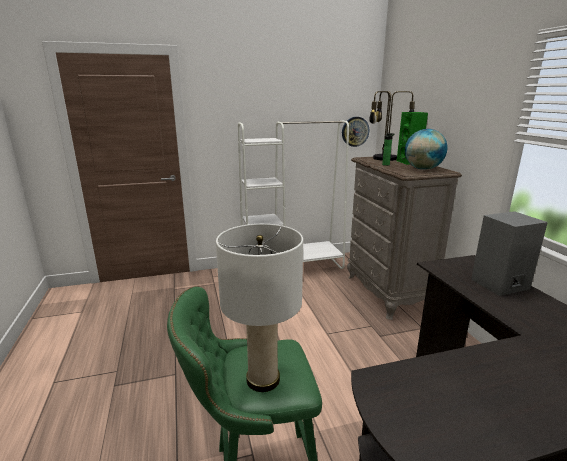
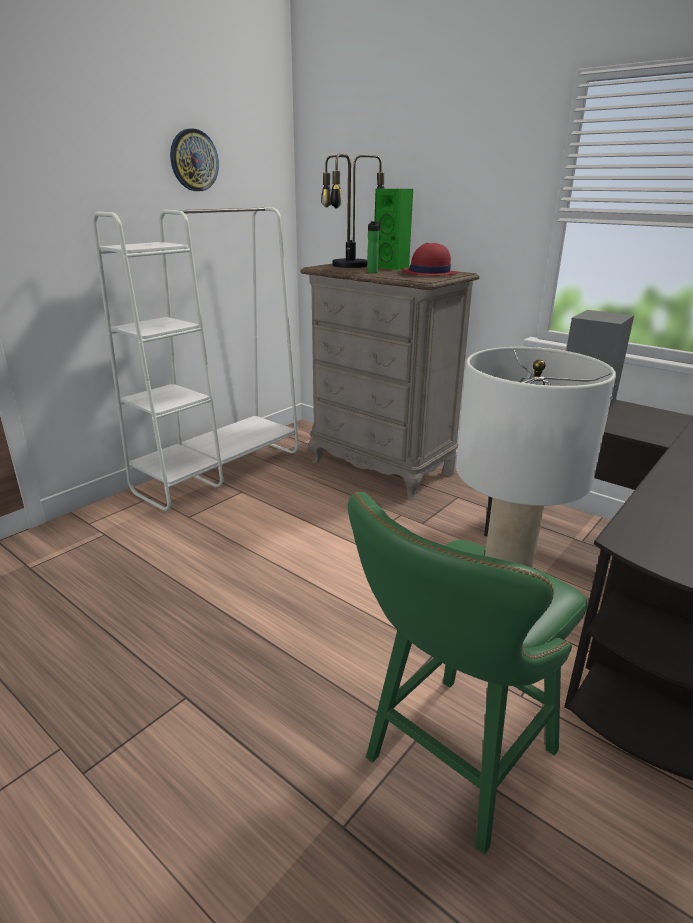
camera: 35 degrees left, 5 degrees up
(355, 131) = (269, 228): wall clock -> wall clock (194, 160)
(423, 169) = (428, 273): globe -> red hat

